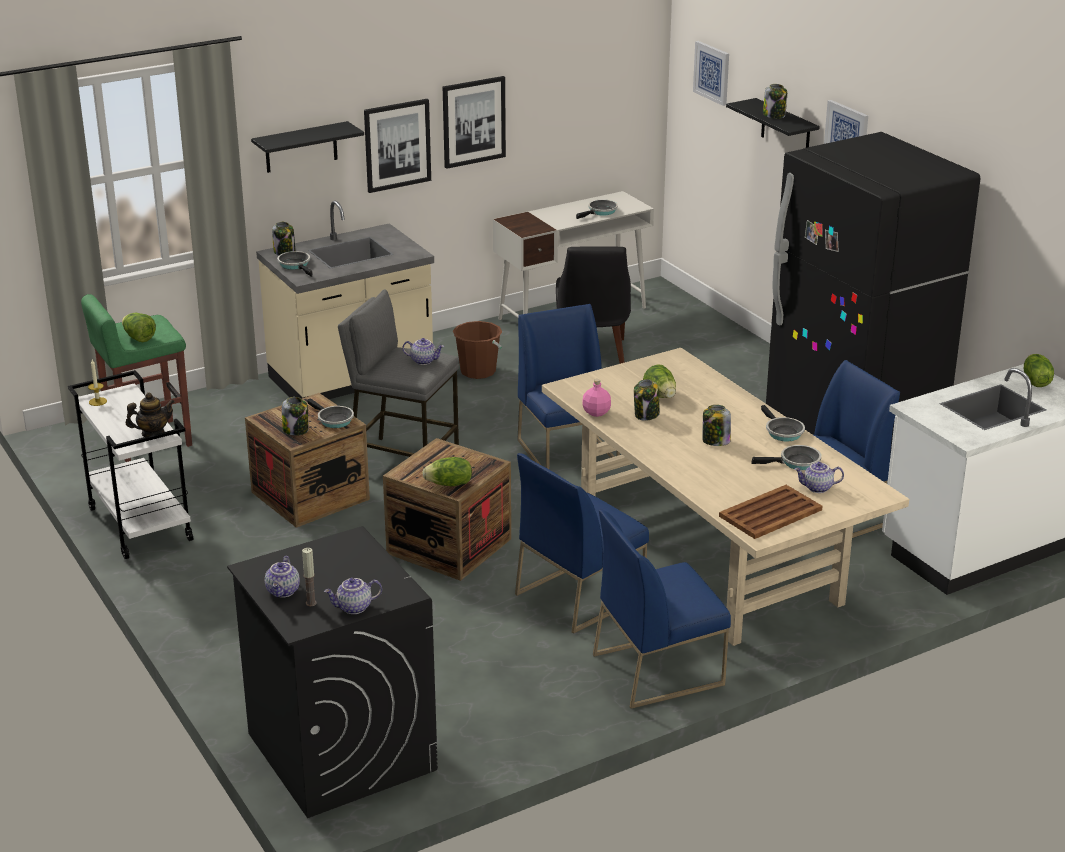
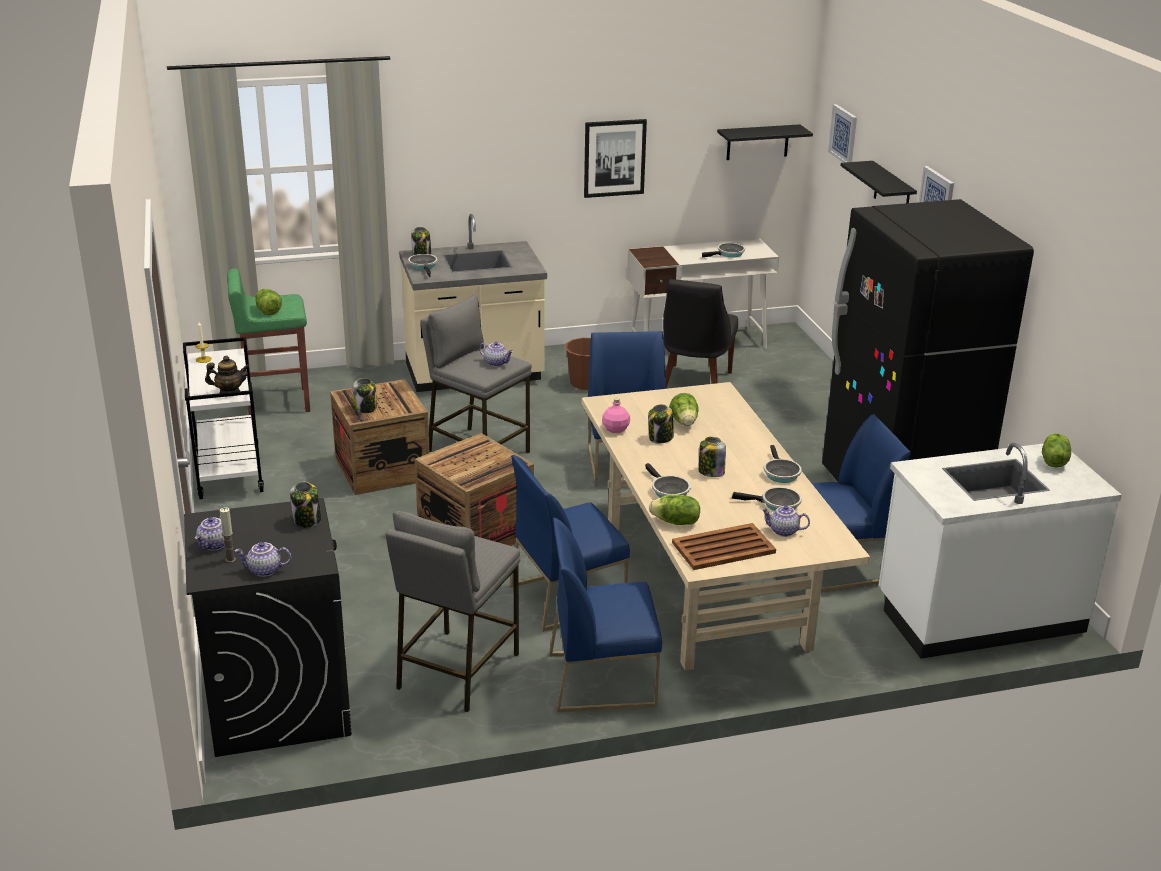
camera: 15 degrees right, 0 degrees up
(301, 147) = (446, 163): black shelf -> black shelf (757, 142)
(333, 420) = (402, 404): frying pan -> frying pan (668, 490)
(397, 145) = (538, 171): picture -> none
(449, 484) = (467, 475): lettuce -> lettuce (675, 522)
(508, 687) = (456, 671): none -> grey stool
(774, 115) = (879, 177): jar -> jar (307, 520)

